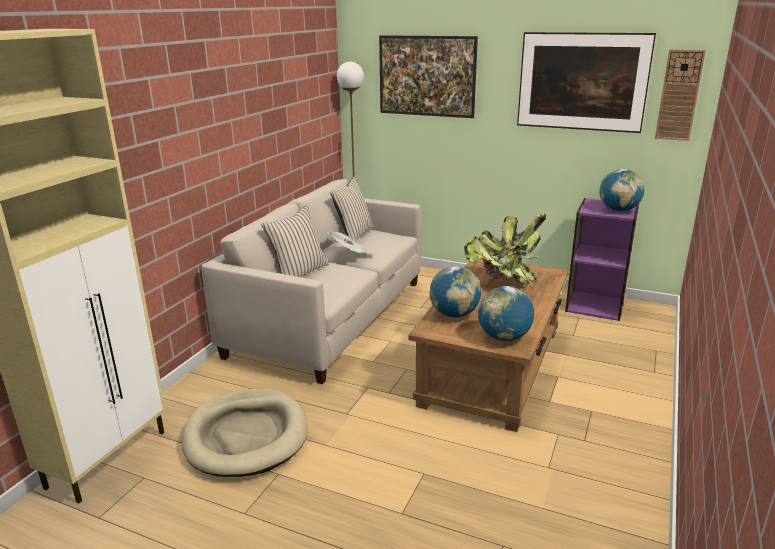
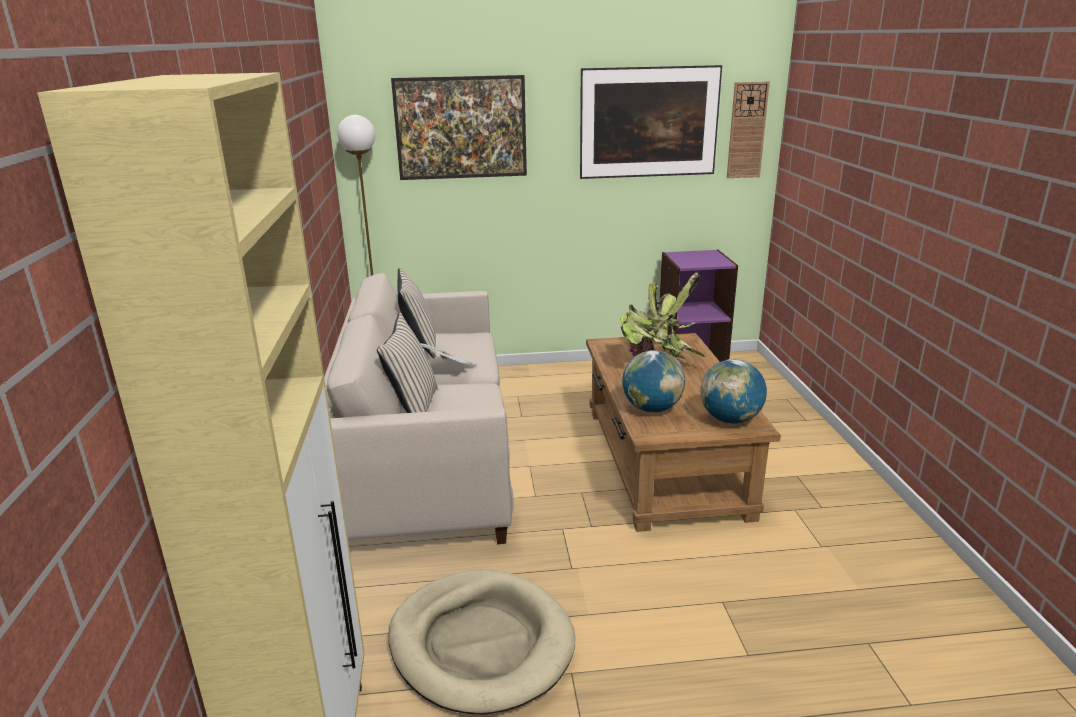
camera: 30 degrees left, 0 degrees up
(618, 210) = (712, 260): globe -> none

